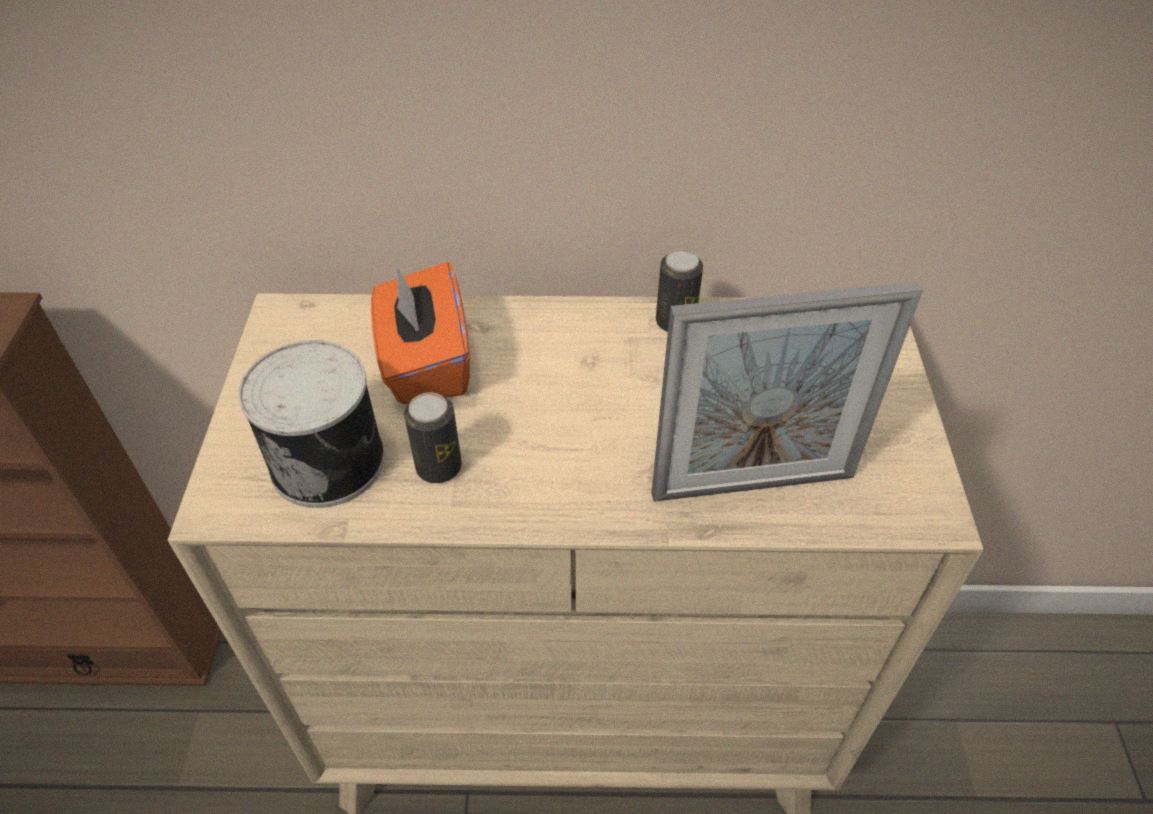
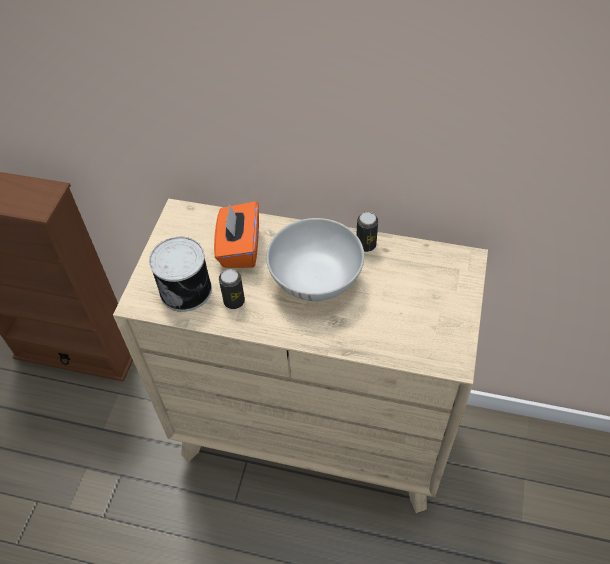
camera: 15 degrees right, 5 degrees up
(598, 400) = (316, 280): none -> white bowl
(753, 485) = (375, 334): picture frame -> none

